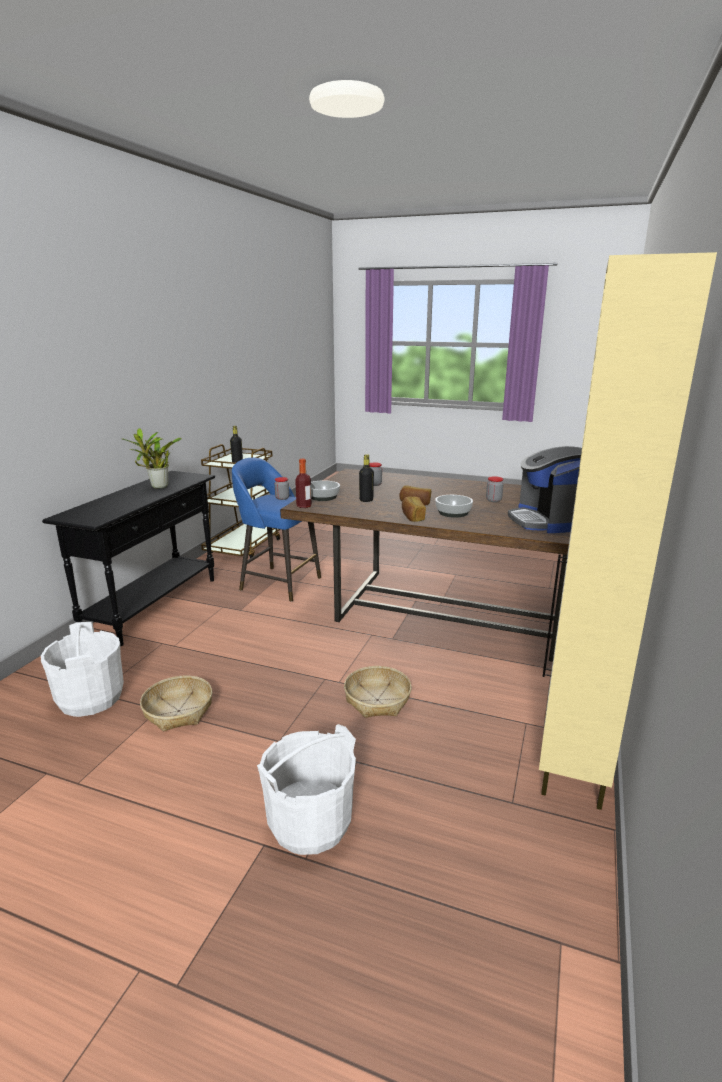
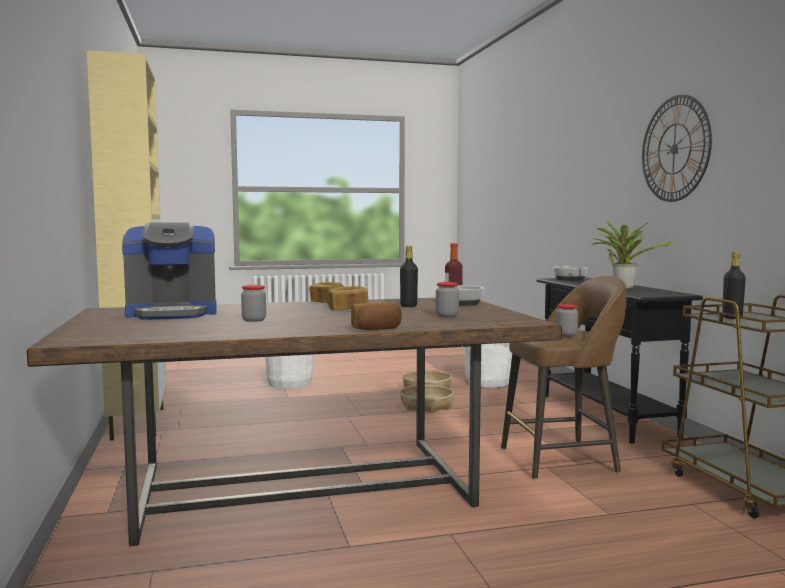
camera: 145 degrees right, 15 degrees down
(120, 361) = (674, 149): none -> wall clock
(278, 583) = (562, 459): blue stool -> brown stool
(377, 700) = (305, 415): basket -> basket (426, 406)
(438, 479) = (376, 329): none -> bread
(453, 512) = (290, 308): bowl -> bowl (570, 279)
(546, 521) = (172, 313): coffee machine -> coffee machine turned 120 degrees clockwise

